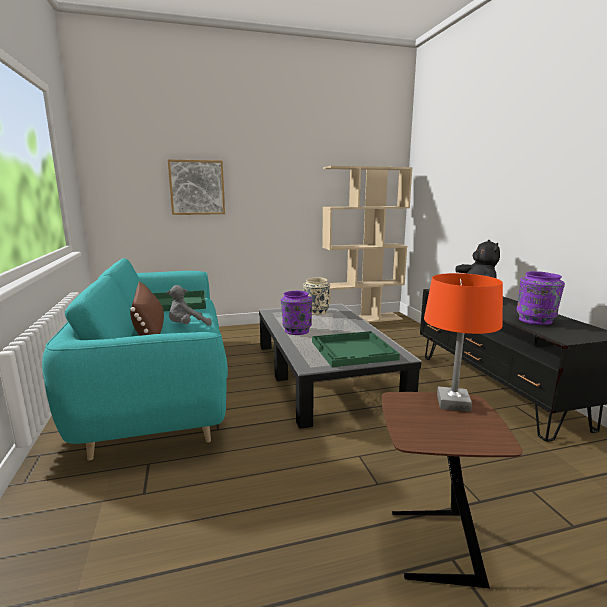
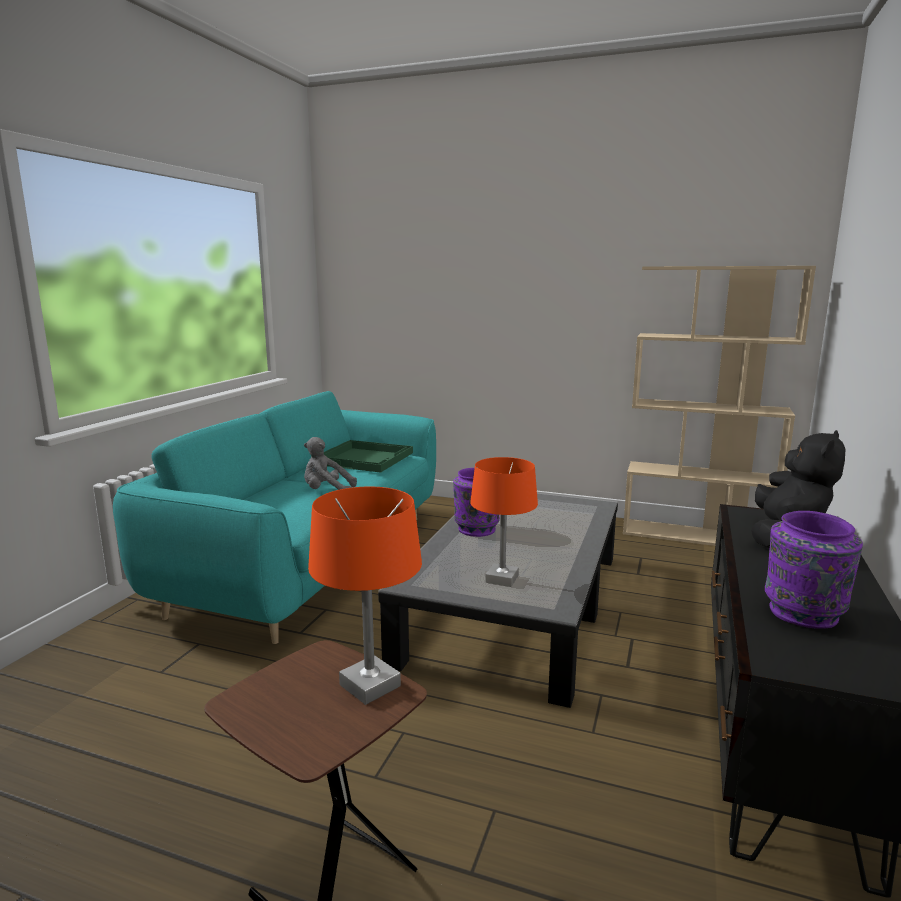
camera: 35 degrees right, 0 degrees up
(150, 330) = (283, 488): brown pillow -> none
(197, 187) = (450, 299): picture -> none
(316, 312) = (552, 507): beige vase -> none
(354, 350) = (502, 579): green tray -> orange table lamp

